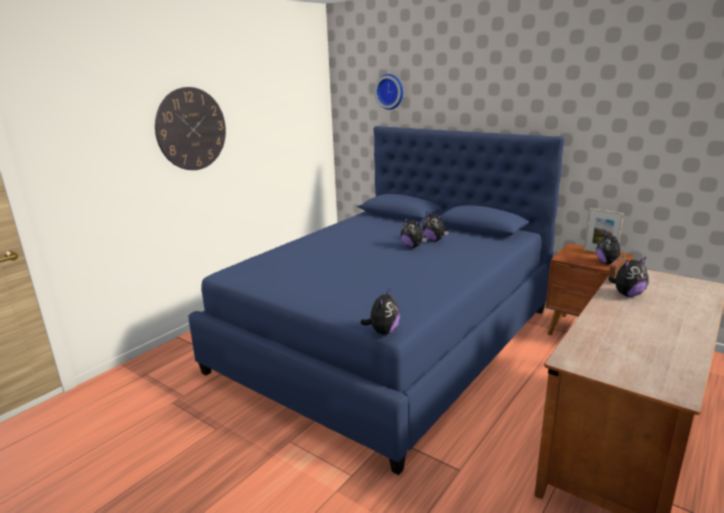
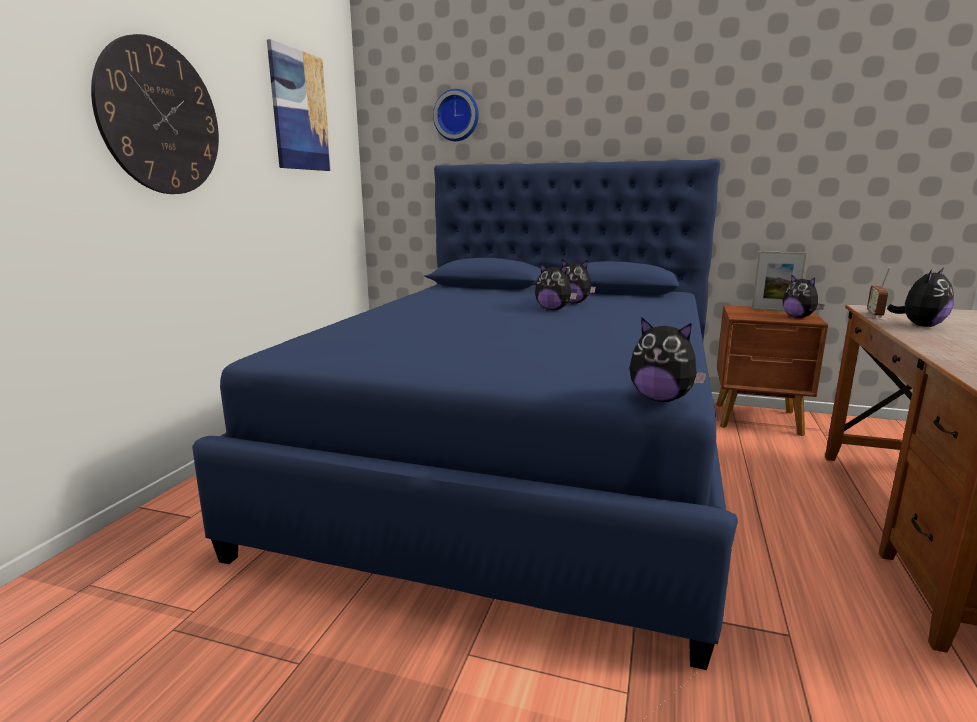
camera: 20 degrees left, 5 degrees down
(283, 98) = (299, 111): none -> picture
(383, 332) = (661, 399): plush toy -> plush toy turned 120 degrees clockwise

